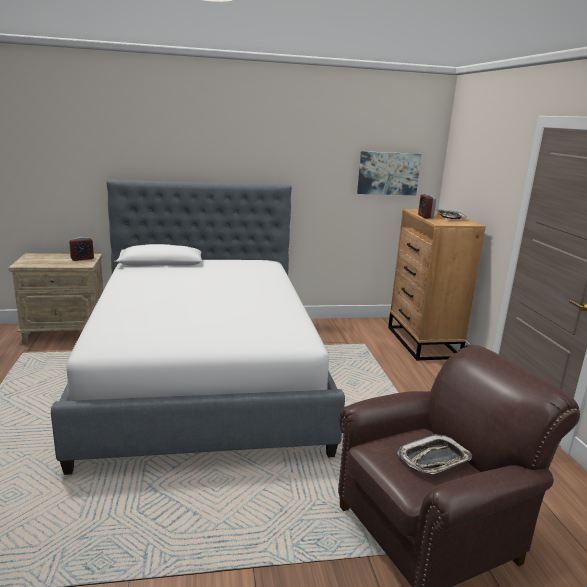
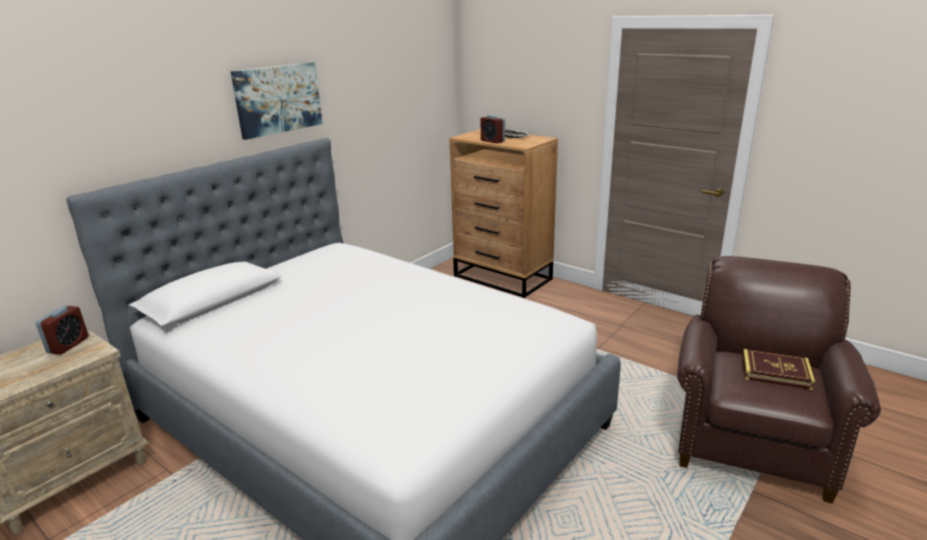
camera: 40 degrees left, 5 degrees up
(388, 173) = (415, 99): picture -> picture (278, 99)
(434, 459) = (775, 372): tray -> book

